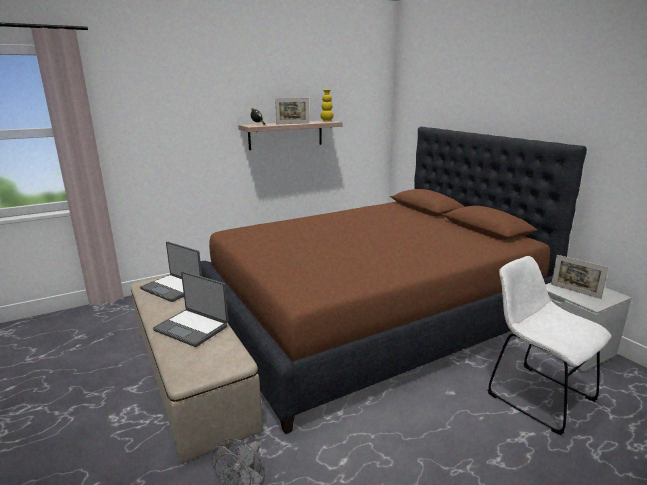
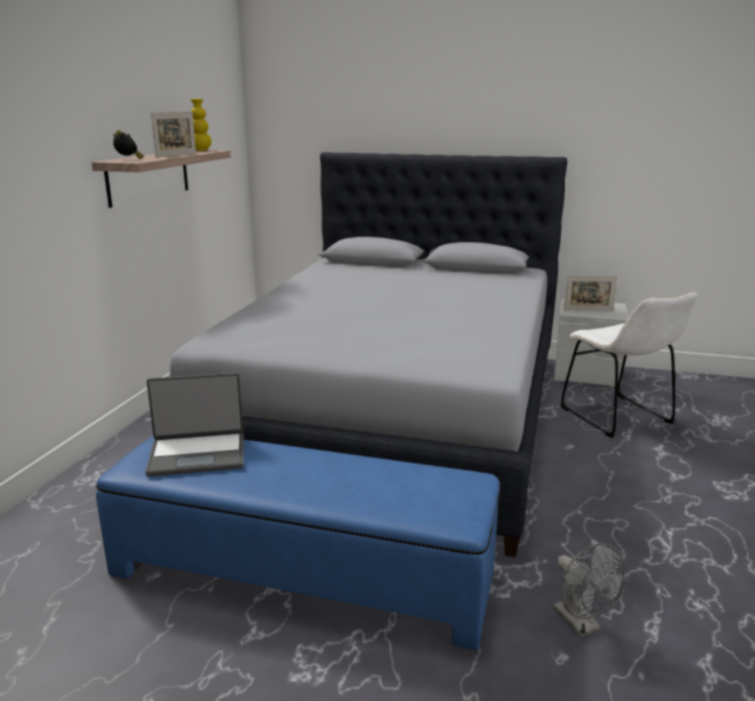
camera: 45 degrees left, 0 degrees up
(191, 374) = (304, 571): beige bench -> blue bench
(192, 327) = (346, 478): laptop -> none
(372, 318) = (395, 416): brown bed -> grey bed
(535, 394) = (619, 418): white chair -> white chair turned 120 degrees counterclockwise

